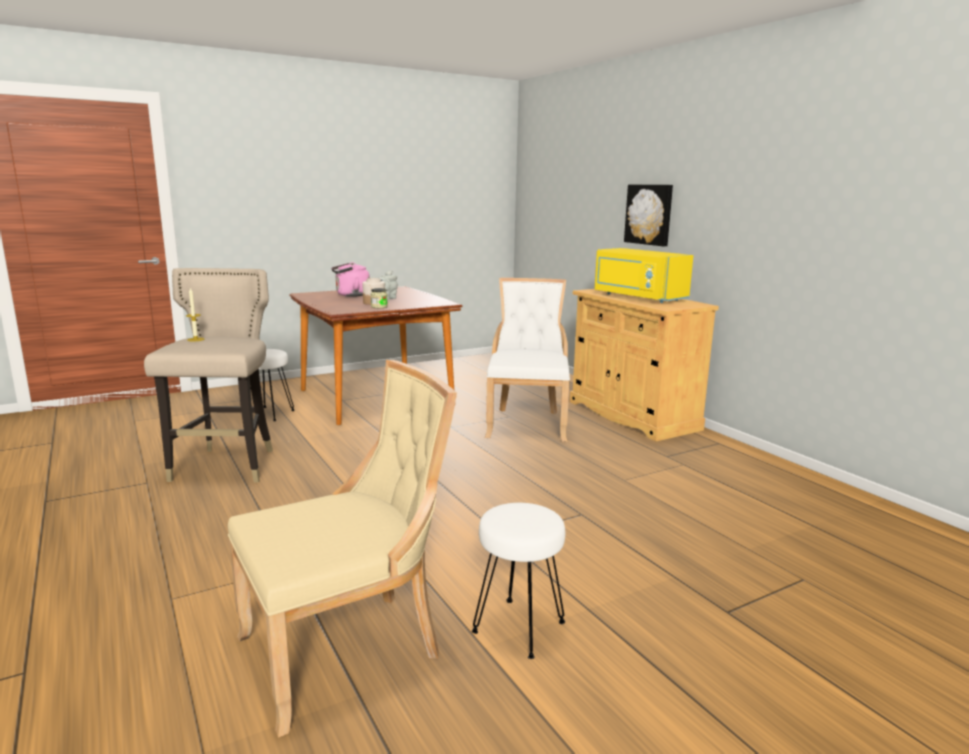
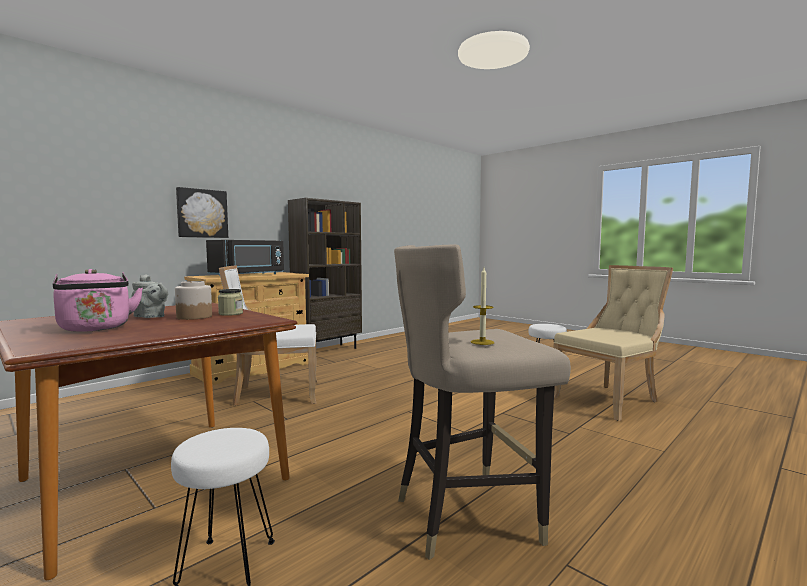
camera: 105 degrees left, 10 degrees down
(348, 649) = (609, 400): beige chair -> beige chair turned 105 degrees clockwise
(637, 297) = (249, 275): yellow microwave -> black microwave
(746, 456) = (328, 350): none -> brown bookcase

